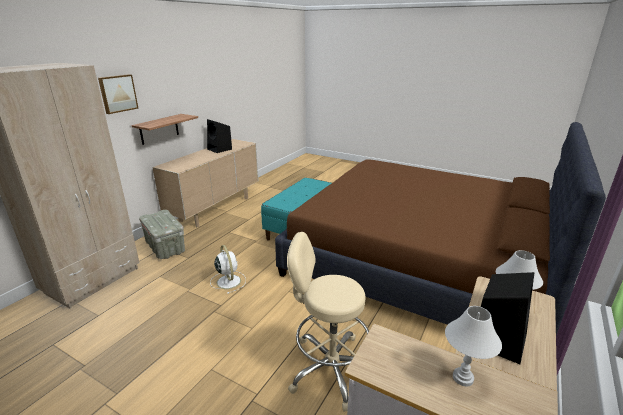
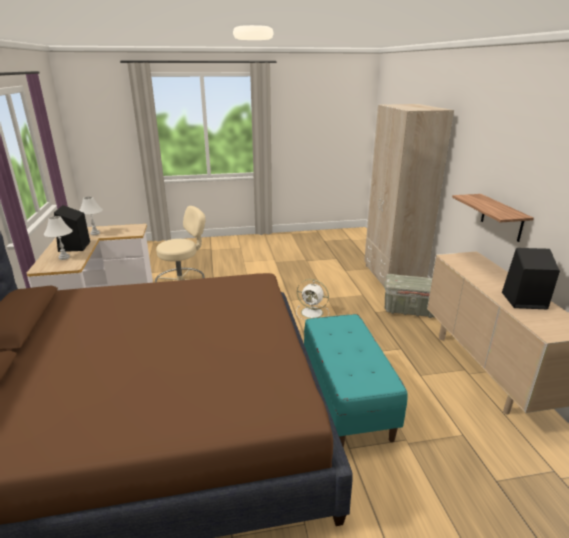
camera: 140 degrees right, 0 degrees up
(117, 93) = (483, 154): picture -> none

